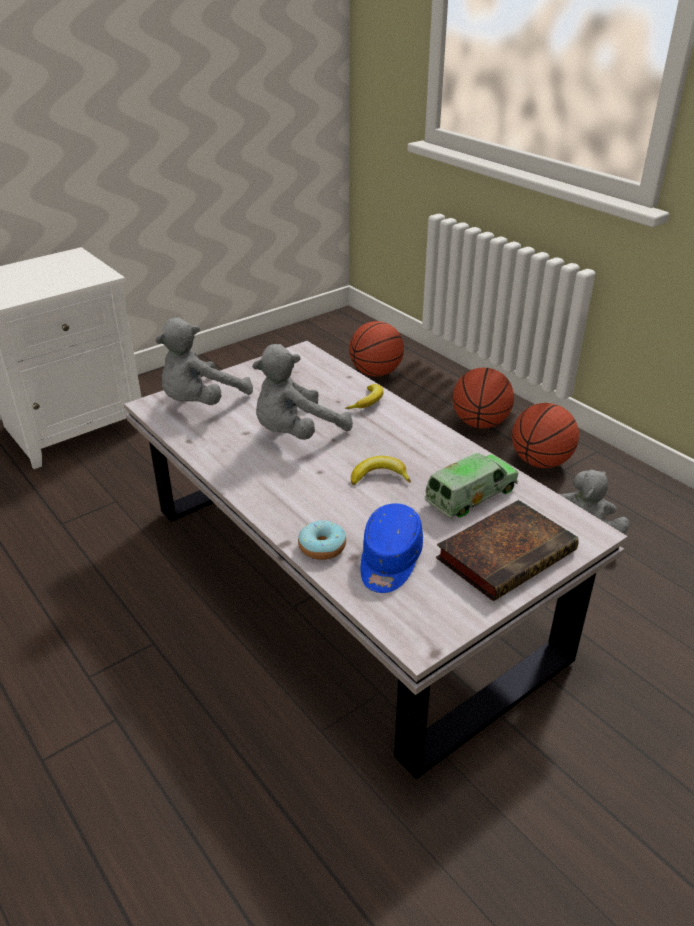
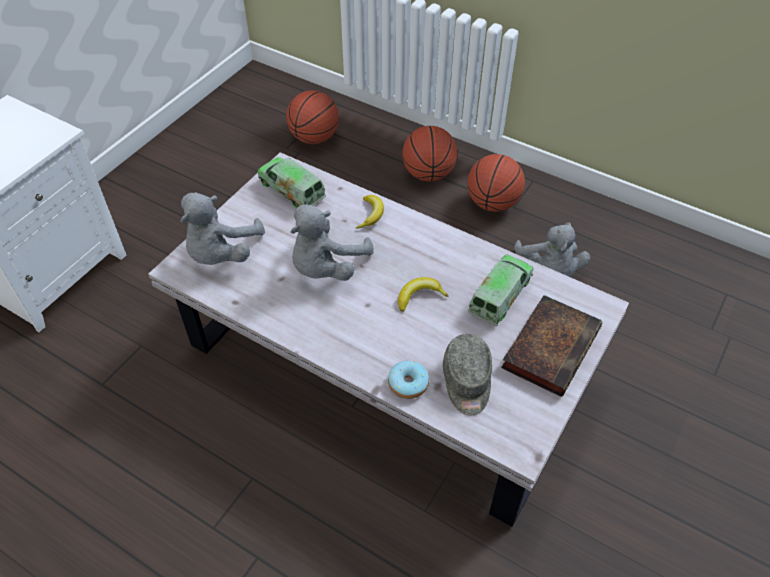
camera: 20 degrees left, 15 degrees up
(300, 369) = (292, 190): none -> toy truck
(389, 561) = (467, 382): blue cap -> grey cap

